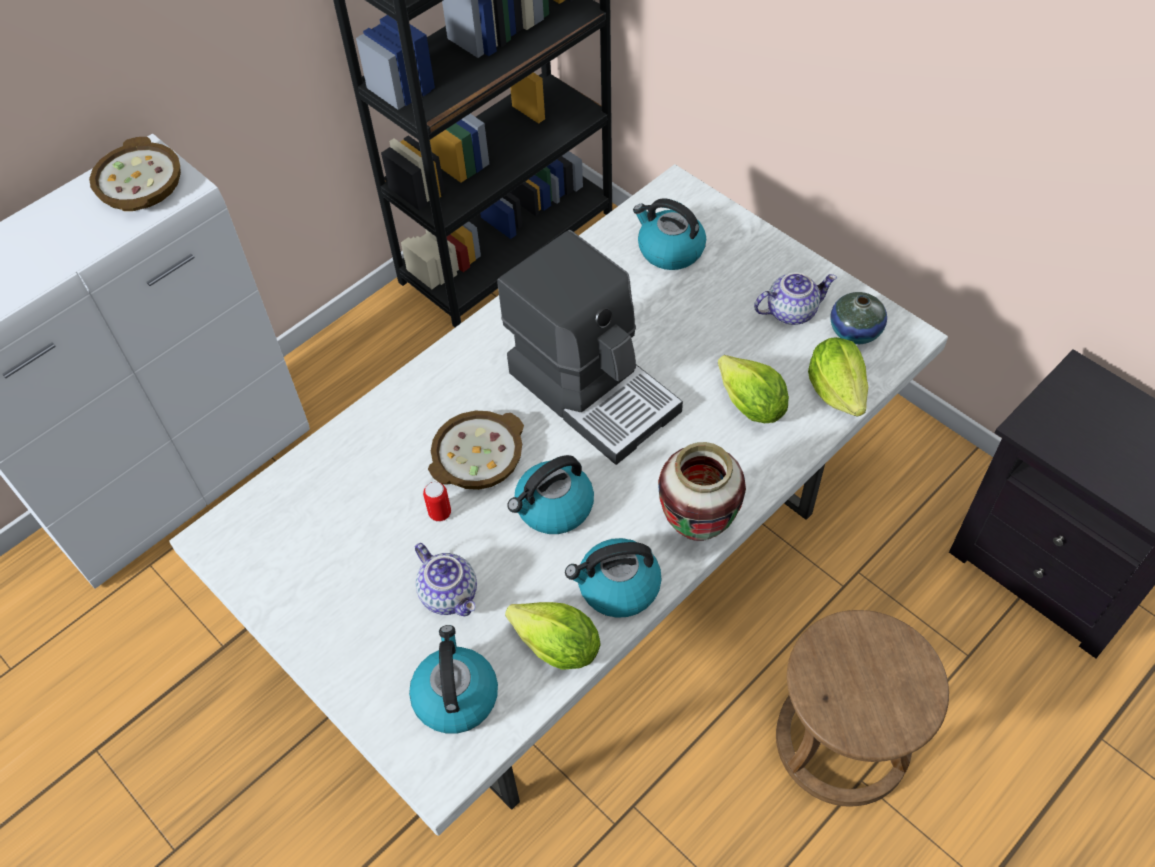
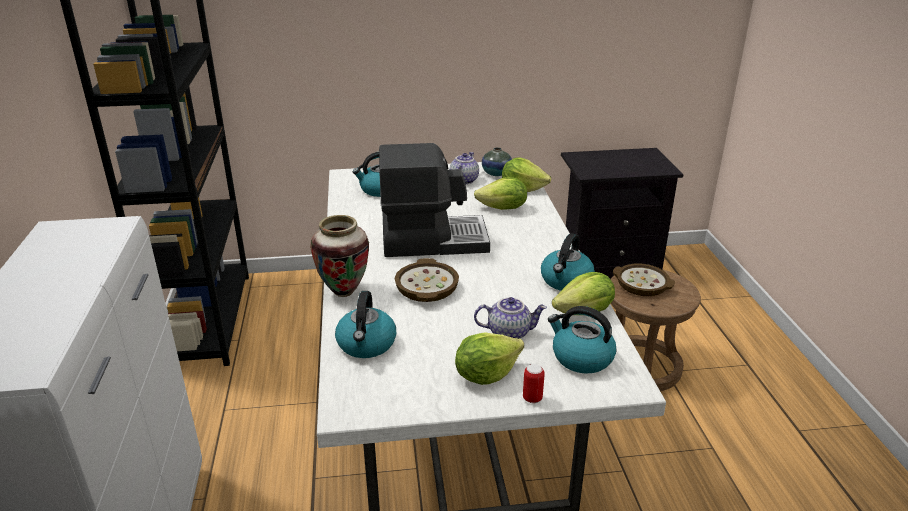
camera: 55 degrees left, 25 degrees down
(141, 184) = (77, 238): bowl -> bowl (642, 285)
(354, 620) = (486, 374): none -> lettuce
(440, 513) = (448, 314): can -> can (532, 398)
(553, 508) = (492, 279): kettle -> kettle (366, 344)
(697, 528) = (556, 247): vase -> vase (344, 292)

